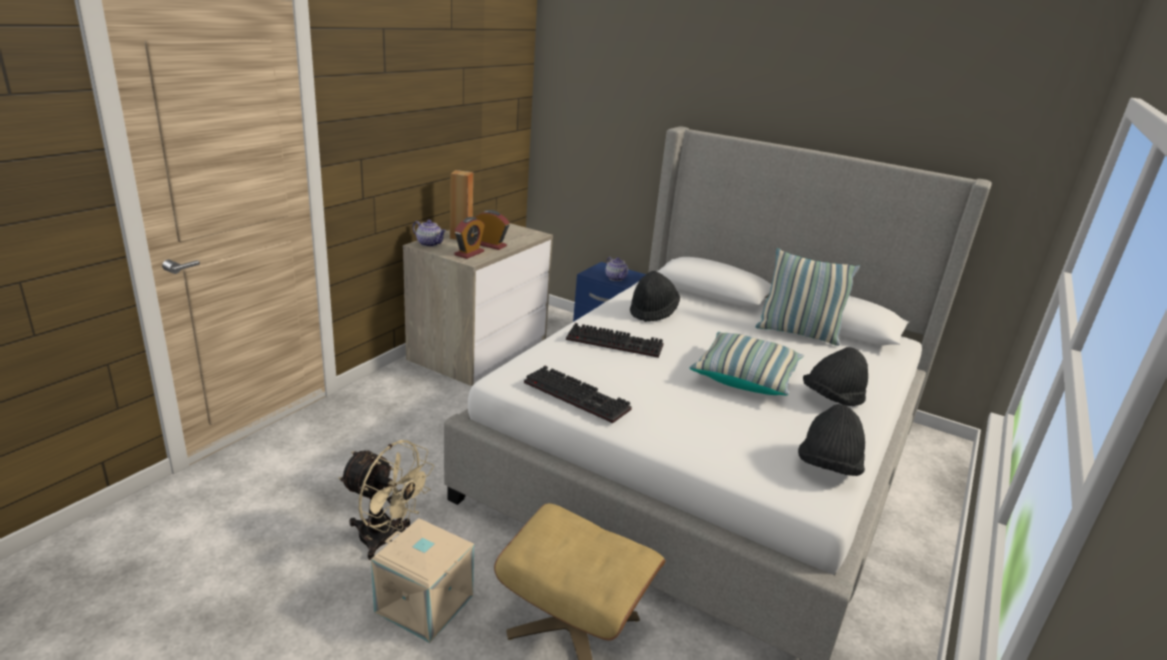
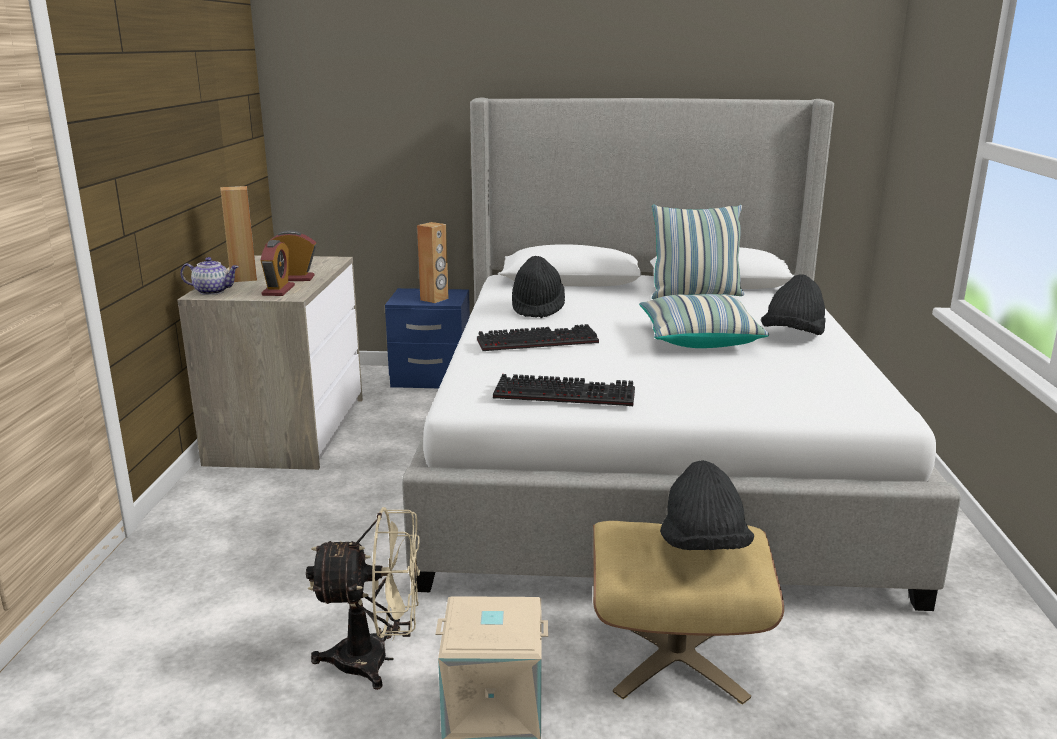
camera: 25 degrees left, 5 degrees down
(616, 278) = (434, 299): teapot -> brown speaker
(828, 467) = (859, 386): black hat -> black hat (703, 547)

